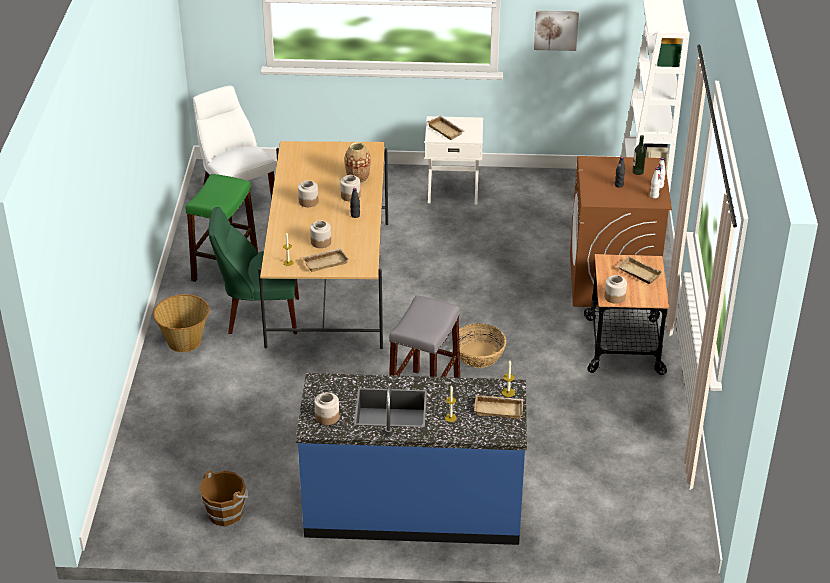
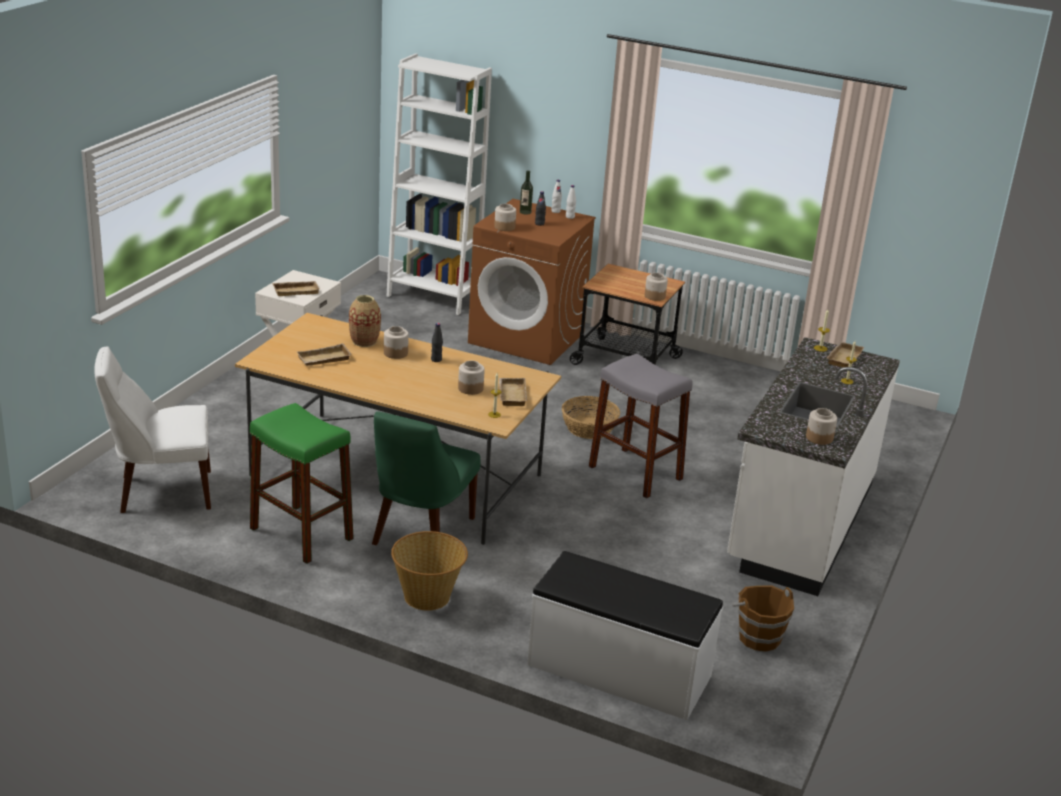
camera: 70 degrees left, 10 degrees down
(146, 450) = (618, 671): none -> white bench
(308, 201) = (383, 377): jar -> jar (504, 227)
(413, 508) = (799, 523): blue counter -> white counter
(556, 30) = (313, 144): picture -> none
(637, 273) = (627, 278): beige tray -> beige tray (324, 359)

